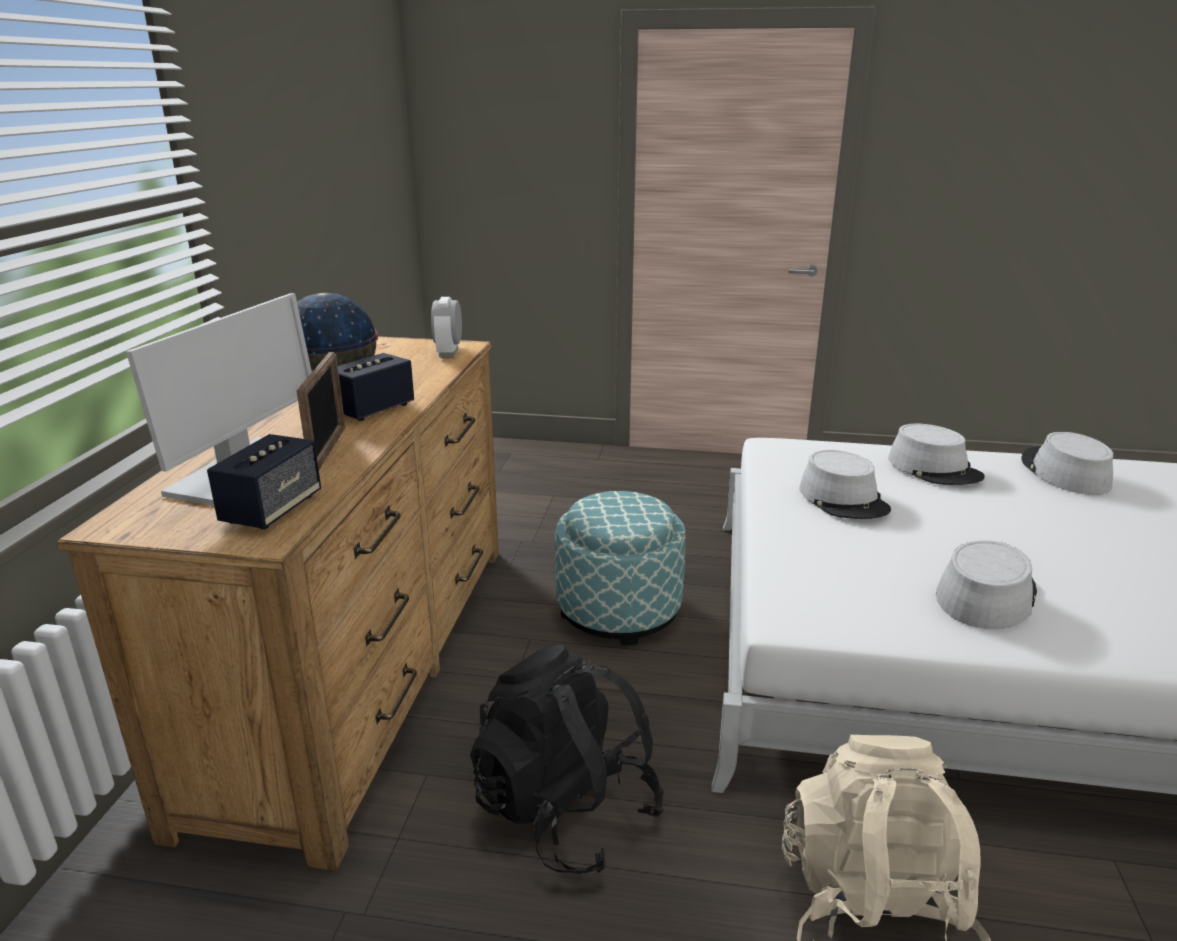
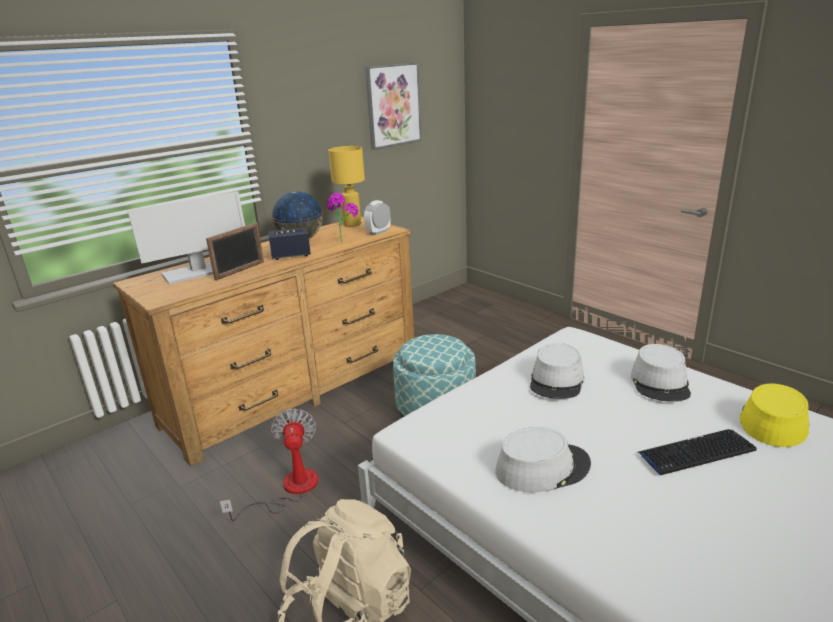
camera: 40 degrees right, 0 degrees up
(272, 509) = (179, 290): speaker -> none
(348, 143) = (393, 105): none -> picture
(378, 349) = (353, 224): none -> yellow table lamp
(416, 372) = (343, 240): none -> potted plant
(565, 811) = (289, 489): black backpack -> fan
(1064, 472) = (773, 420): grey hat -> yellow hat
(1068, 523) = (696, 453): none -> keyboard

